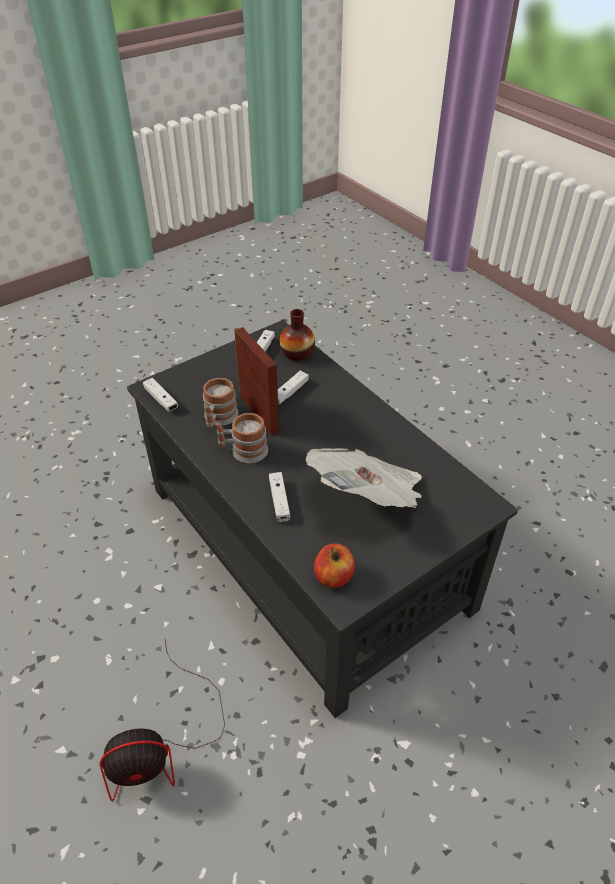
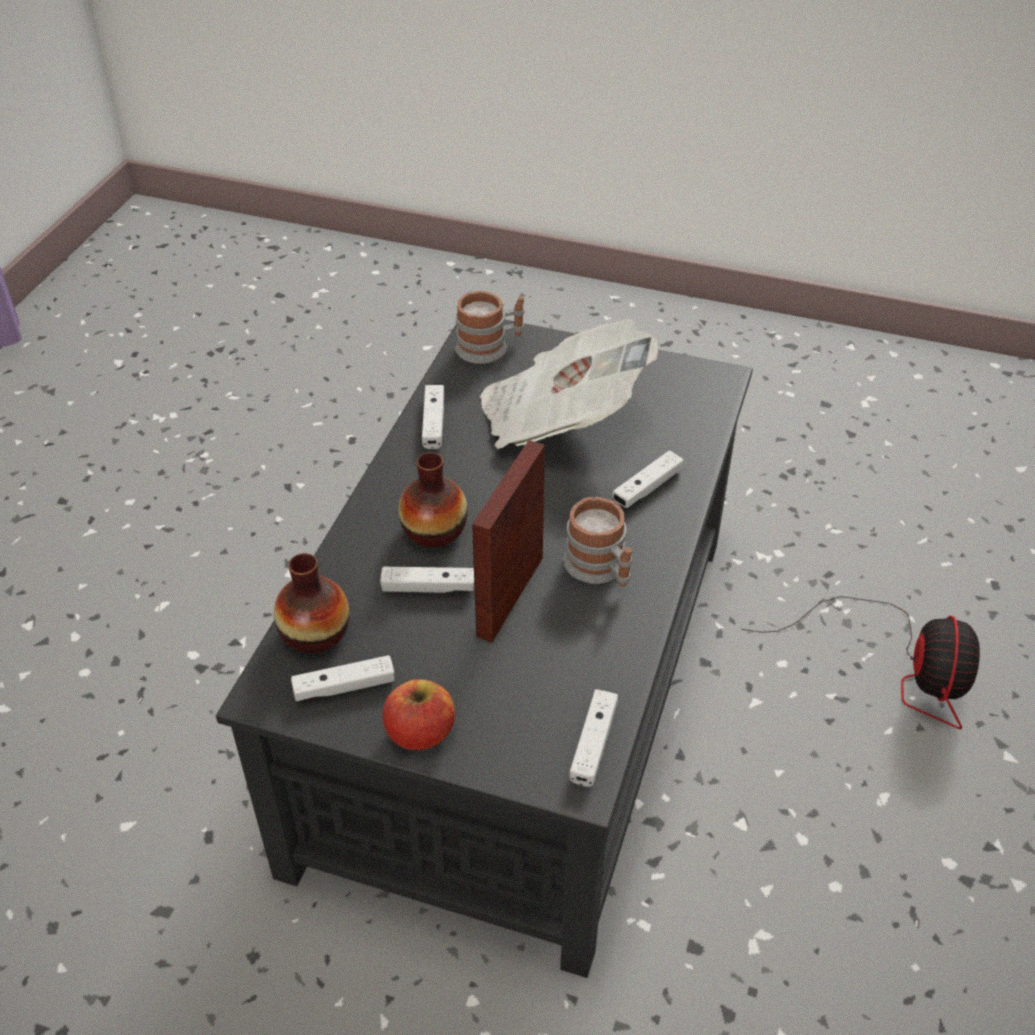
camera: 125 degrees left, 0 degrees up
(162, 745) = (898, 667): fan -> fan turned 60 degrees clockwise
(219, 419) = (565, 637): mug -> mug (490, 347)
(324, 409) = (434, 530): none -> vase
(334, 576) = (699, 396): apple -> apple (420, 732)
(407, 444) = (433, 423): none -> white game controller

